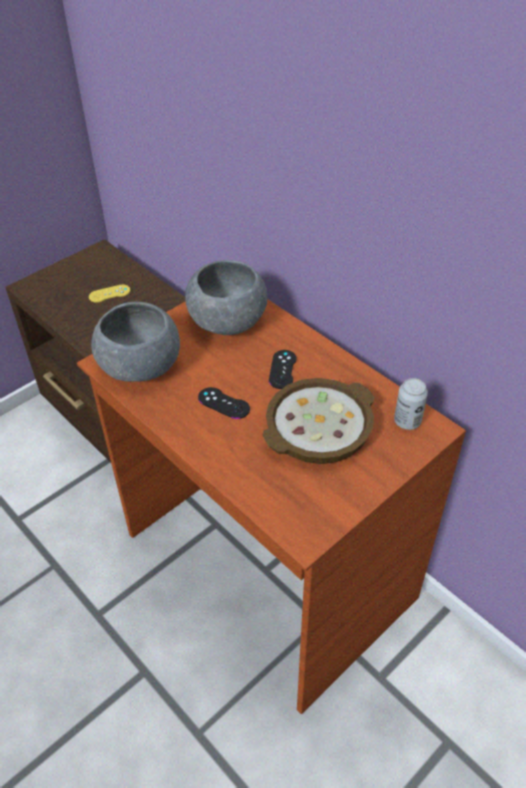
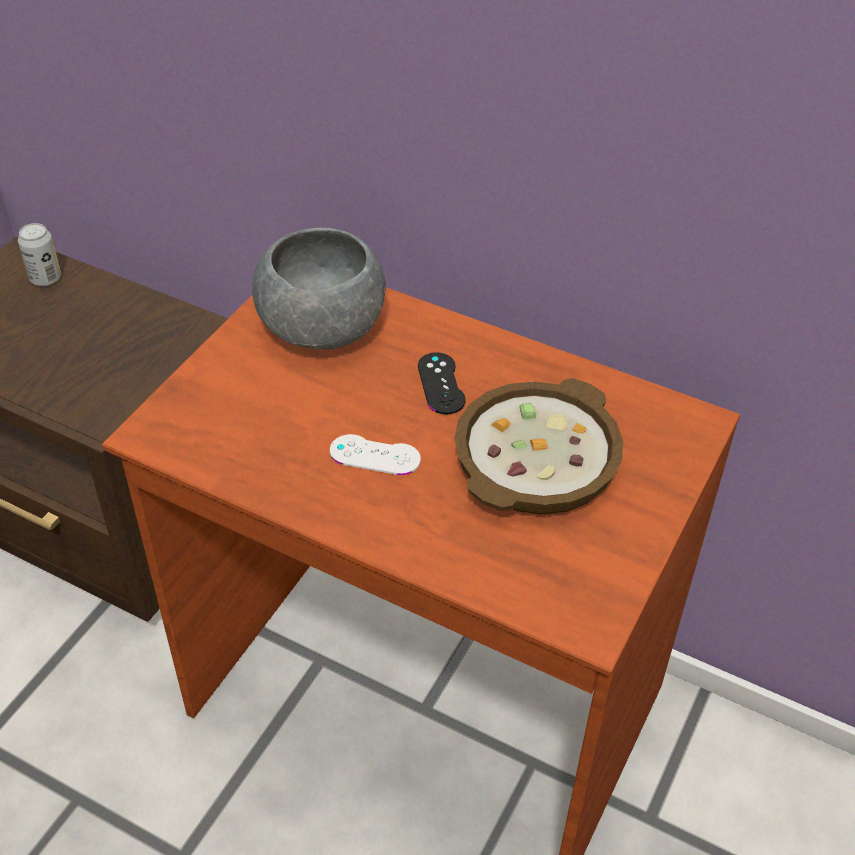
camera: 20 degrees left, 0 degrees up
(109, 294) = (66, 325): yellow game controller -> none
(140, 367) = (214, 428): grey bowl -> none
(223, 403) = (375, 455): black game controller -> white game controller
(407, 421) = (656, 420): can -> can (45, 278)

